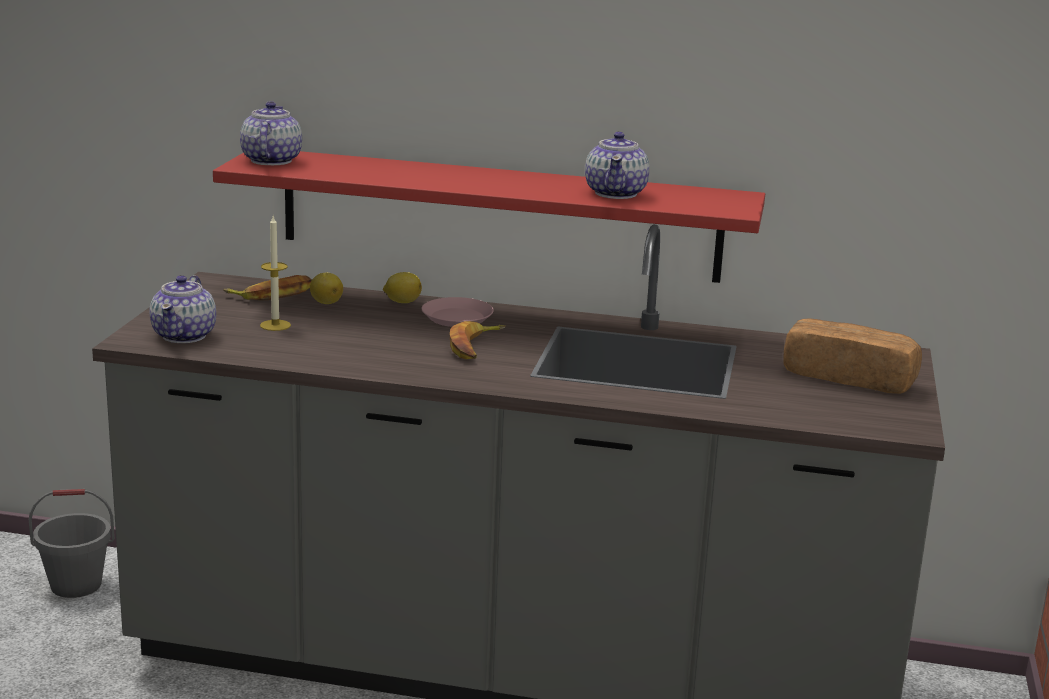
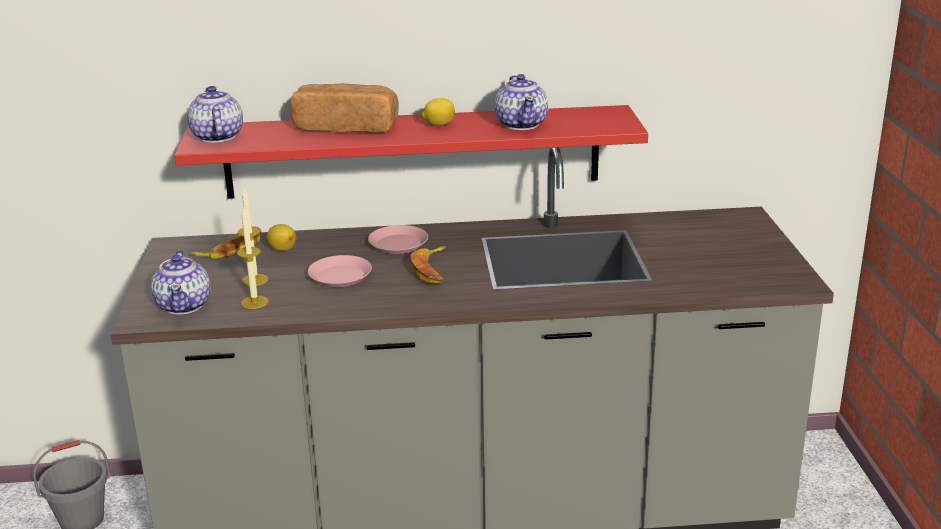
camera: 15 degrees left, 5 degrees up
(259, 345) = (254, 302): none -> candle
(369, 337) = (340, 276): none -> pink plate
(402, 302) = (343, 237): lemon -> lemon (438, 125)
(848, 378) = (725, 244): bread -> bread (346, 127)

